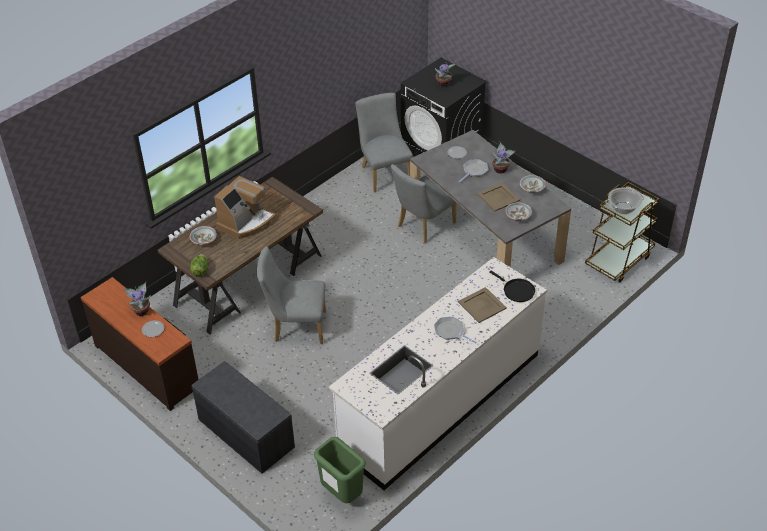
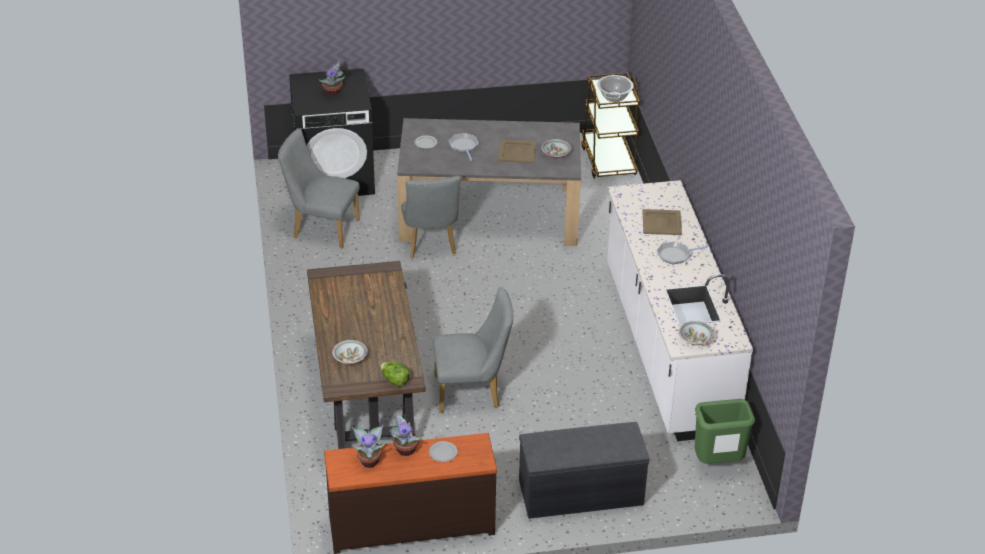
camera: 55 degrees left, 5 degrees down
(246, 222) = (357, 318): coffee machine -> none
(295, 327) = (472, 392): grey chair -> grey chair turned 135 degrees counterclockwise
(501, 169) = (481, 131): potted plant -> potted plant (369, 460)
(516, 290) = (664, 195): black frying pan -> none
(532, 189) = (529, 129): bowl -> bowl (695, 339)

